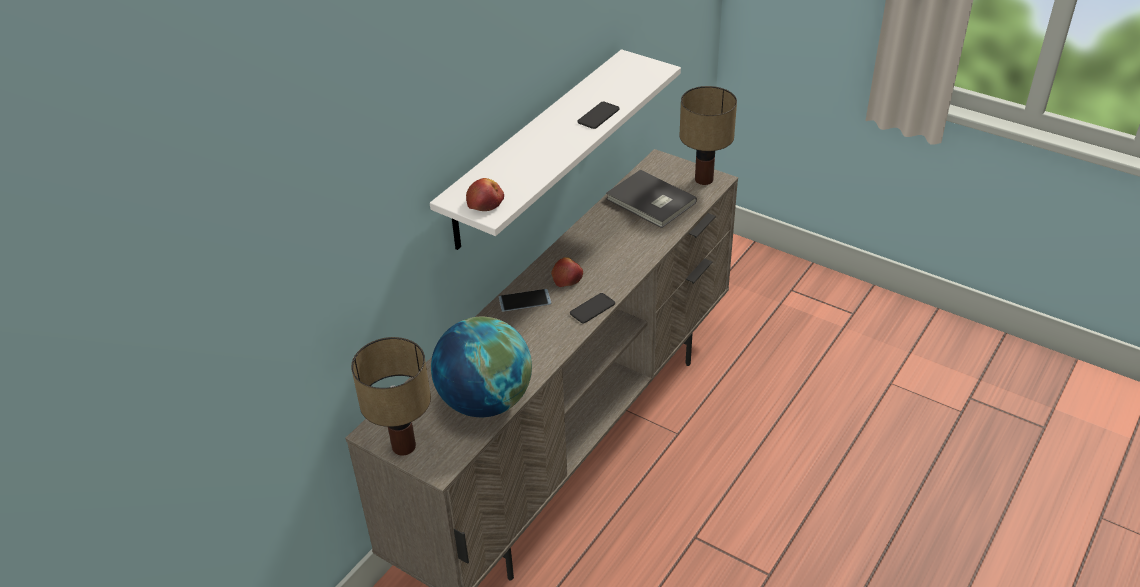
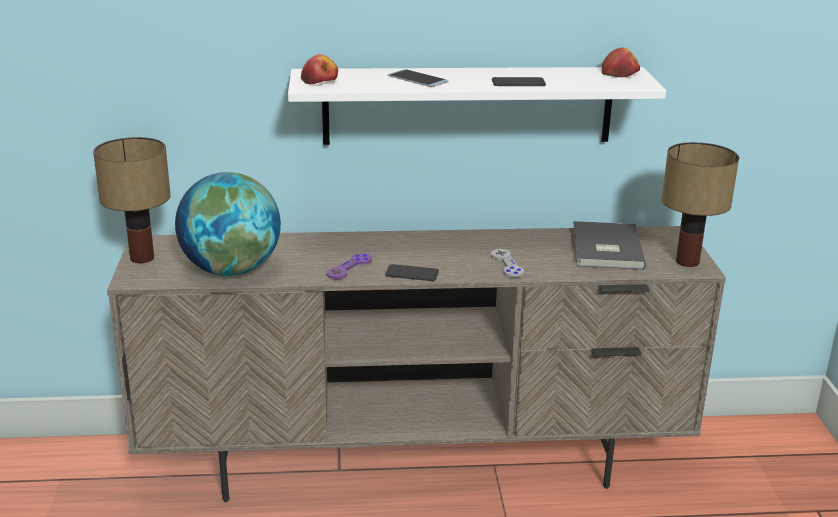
camera: 50 degrees right, 15 degrees down
(524, 300) = (379, 243): phone -> phone (418, 79)
(549, 335) = (349, 267): none -> purple game controller
(567, 277) = (437, 249): apple -> apple (620, 73)
(626, 257) = (506, 264): none -> grey game controller

